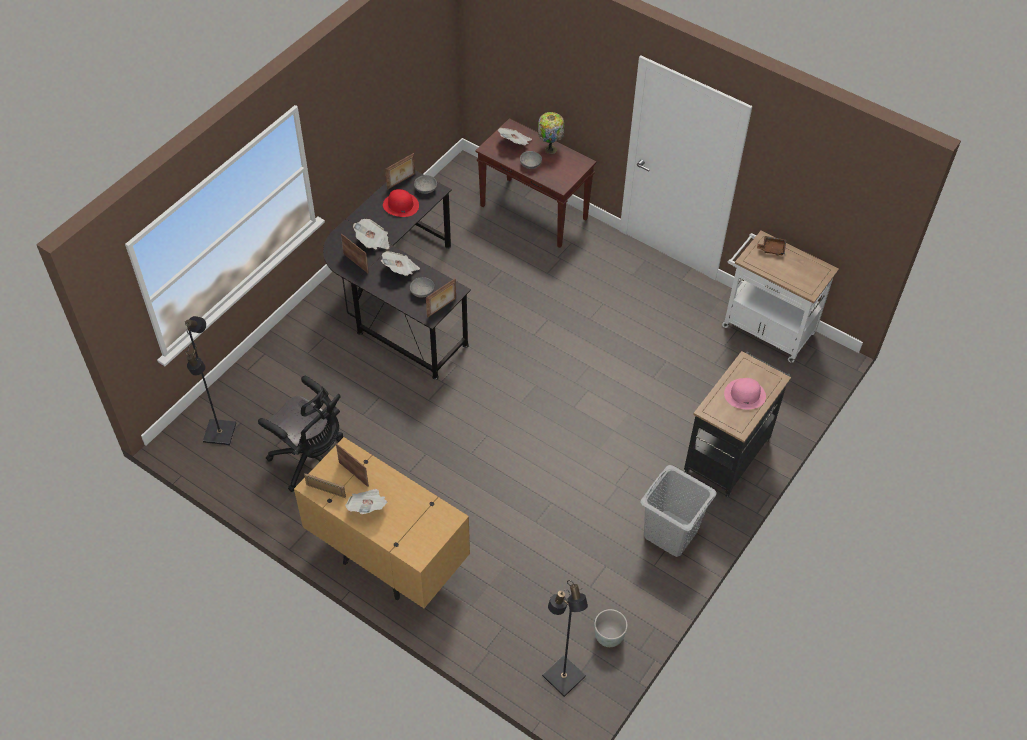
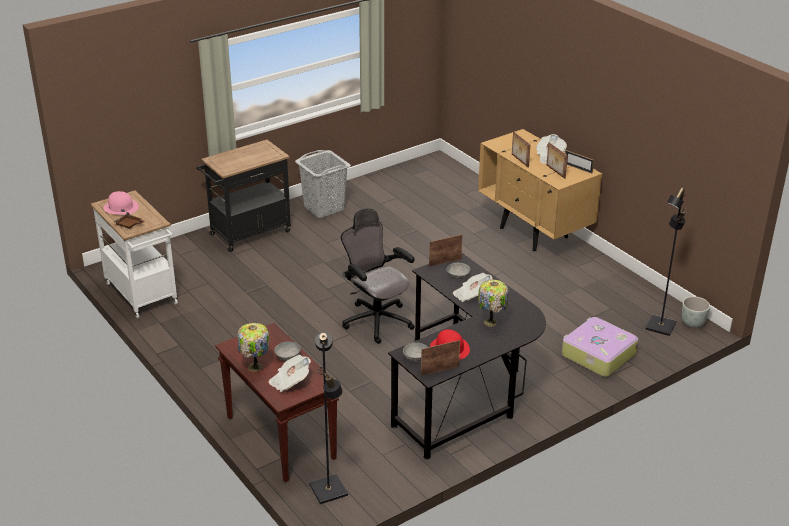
camera: 160 degrees left, 20 degrees down
(283, 373) = (597, 354): none -> suitcase
(310, 459) = (582, 295): office chair -> office chair (377, 321)
(356, 263) = (513, 309): picture frame -> picture frame (519, 160)
(373, 242) = (491, 323): newspaper -> table lamp
(563, 676) = (437, 170): black floor lamp -> black floor lamp (328, 490)
(608, 637) = (399, 178): grey planter -> grey planter (693, 323)
(745, 394) = (243, 157): pink hat -> pink hat (120, 207)

